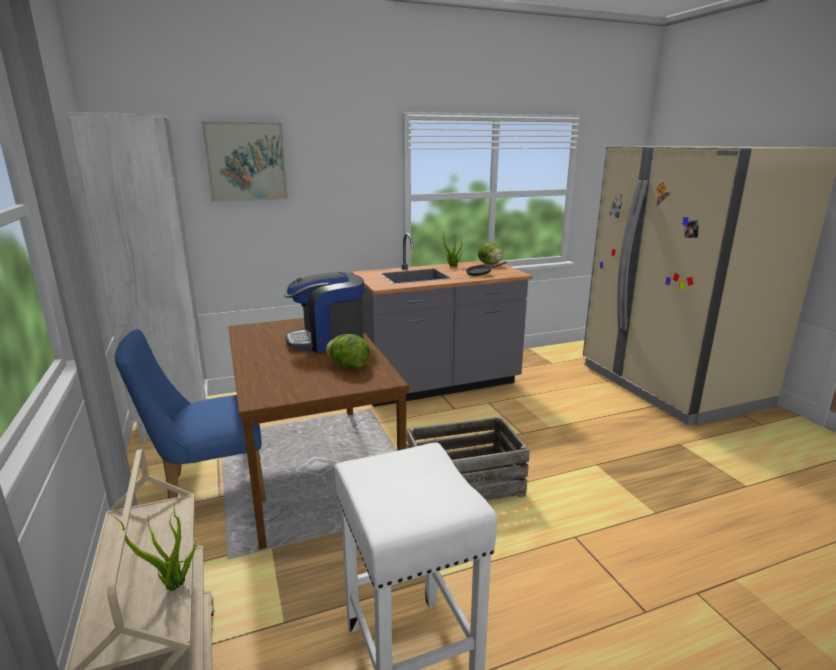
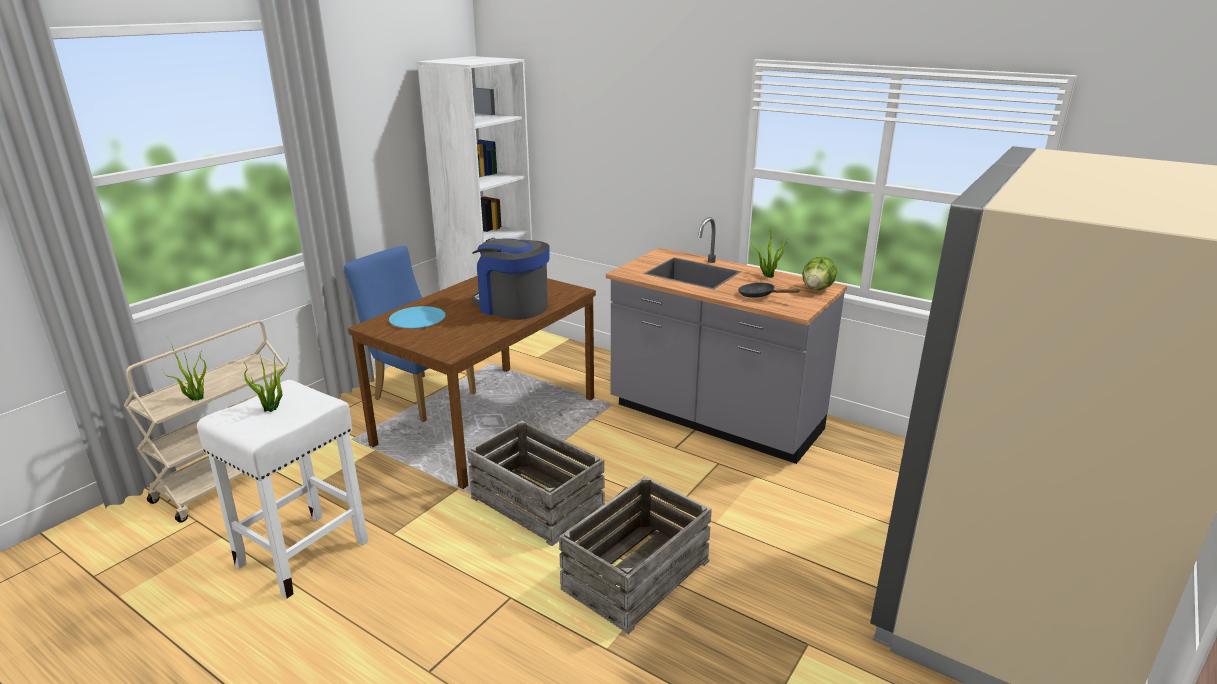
camera: 55 degrees right, 5 degrees up
(246, 162) = (586, 106): picture -> none
(283, 377) = (417, 319): none -> blue plate
(348, 366) = (463, 331): lettuce -> none
(404, 486) = (272, 409): none -> potted plant
(583, 473) = (635, 574): none -> crate

